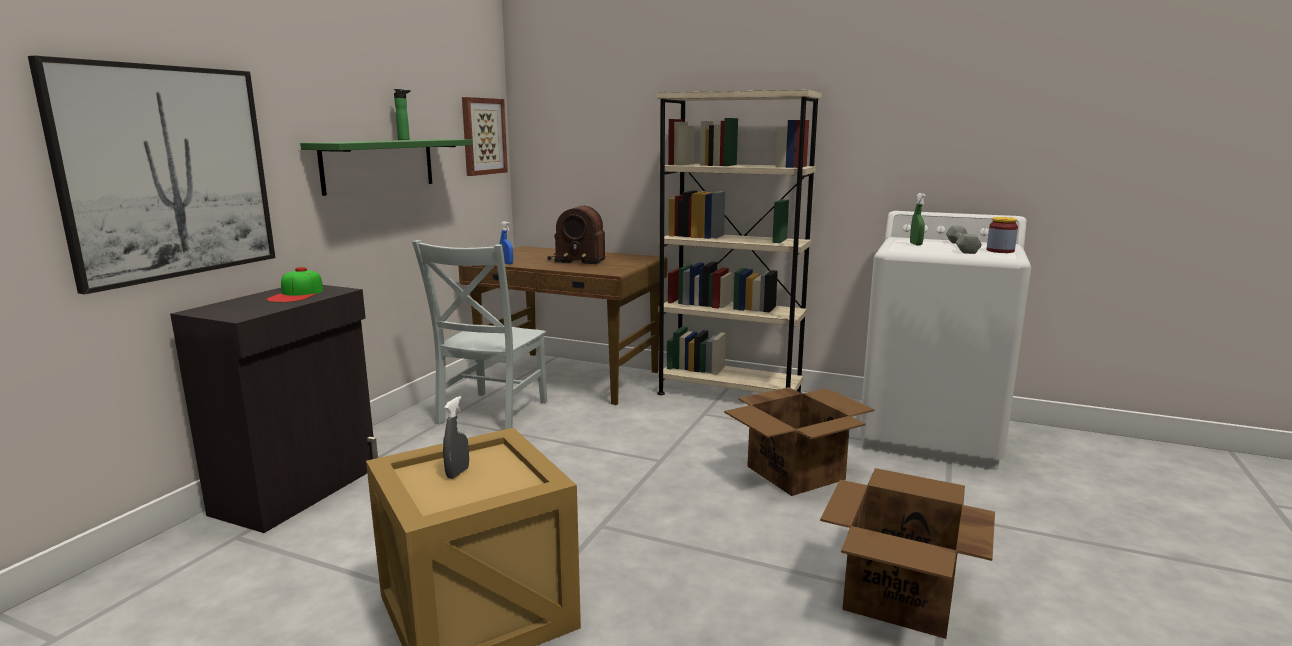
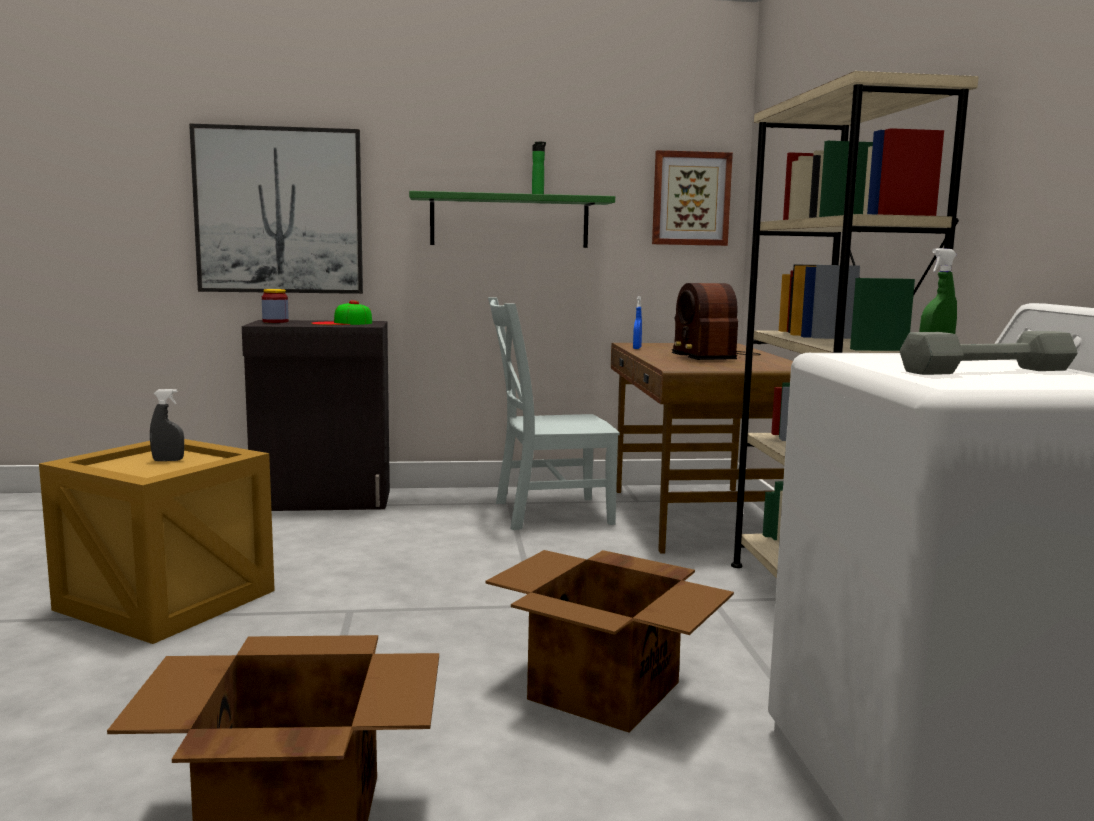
camera: 60 degrees right, 5 degrees down
(1000, 251) = (1019, 383): jar -> jar (275, 321)

